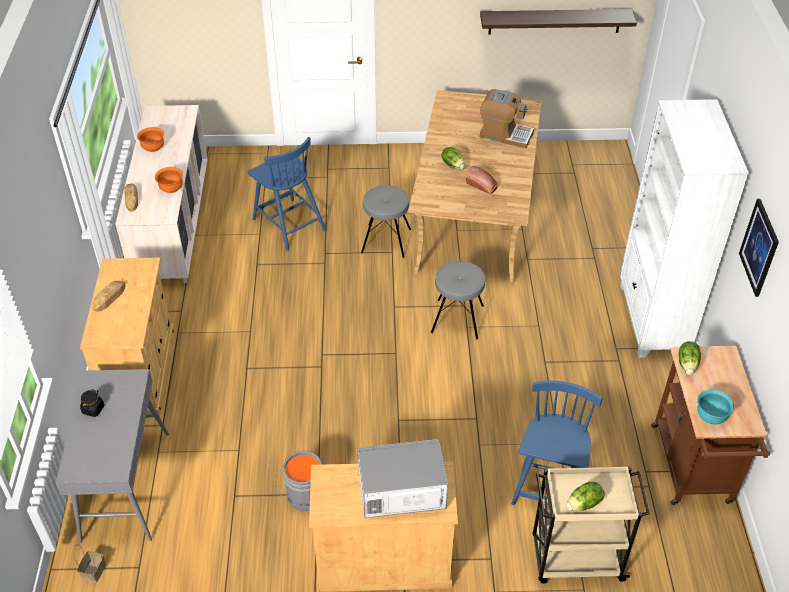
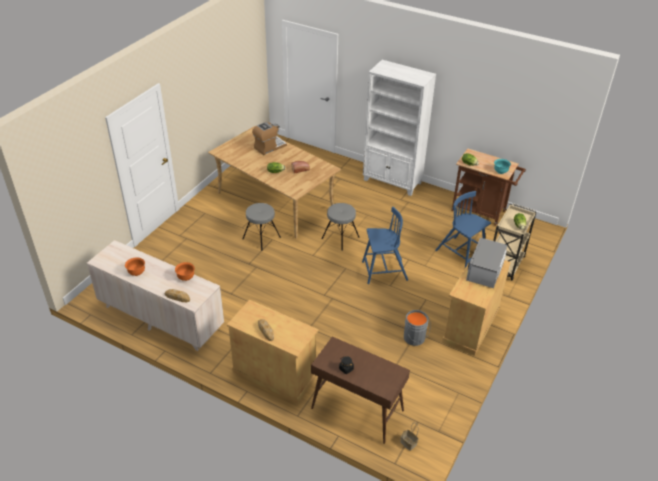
camera: 60 degrees left, 5 degrees down
(125, 485) = (356, 409): grey console table -> brown console table
(288, 224) = (210, 268): blue chair -> blue chair (383, 271)
(554, 21) = (235, 83): shelf -> none
(759, 247) = (461, 99): picture -> none

